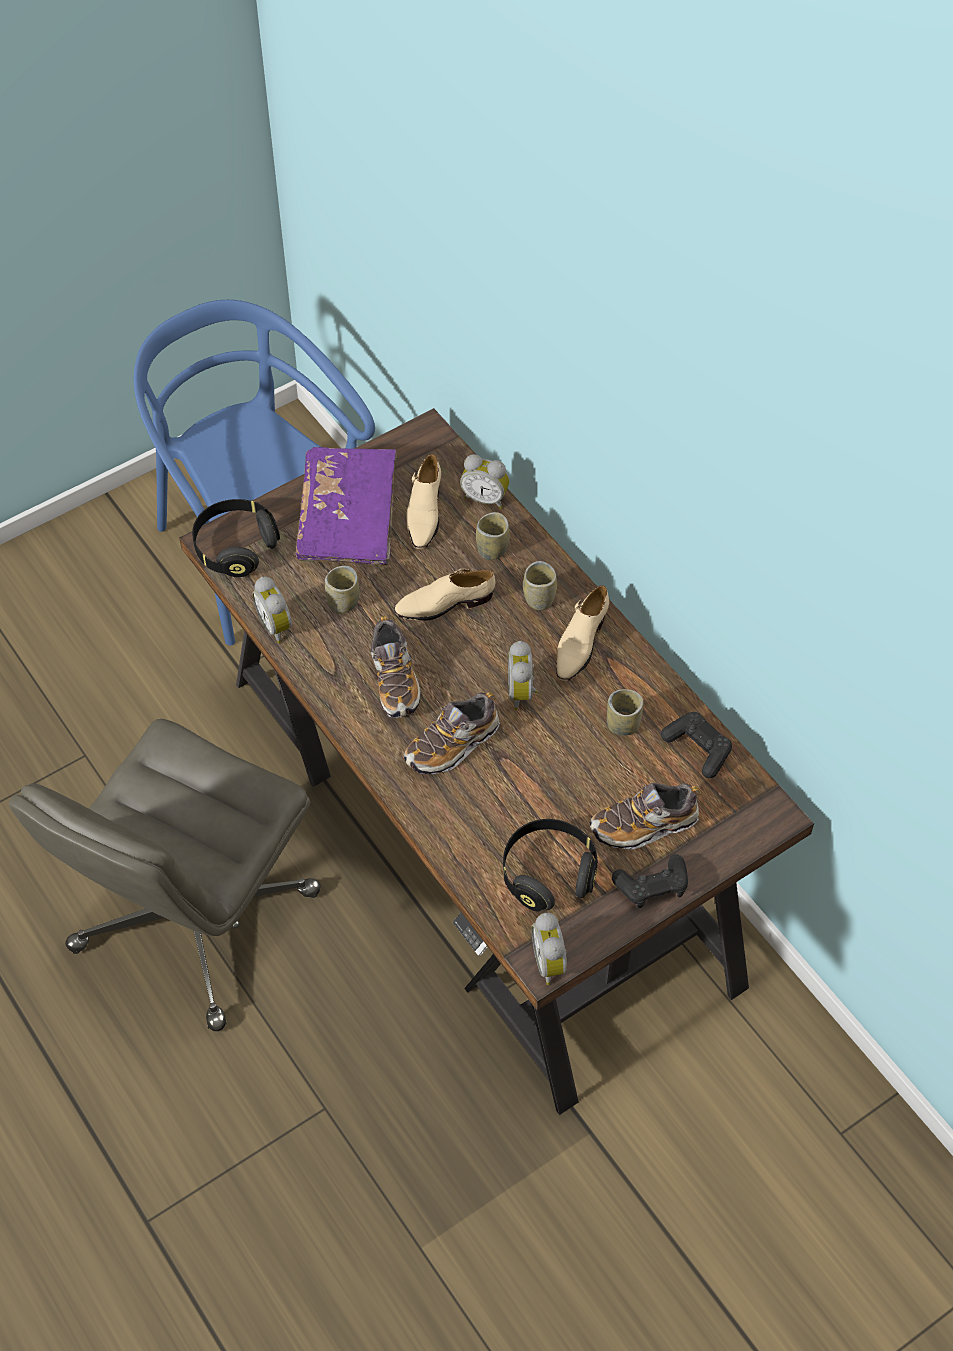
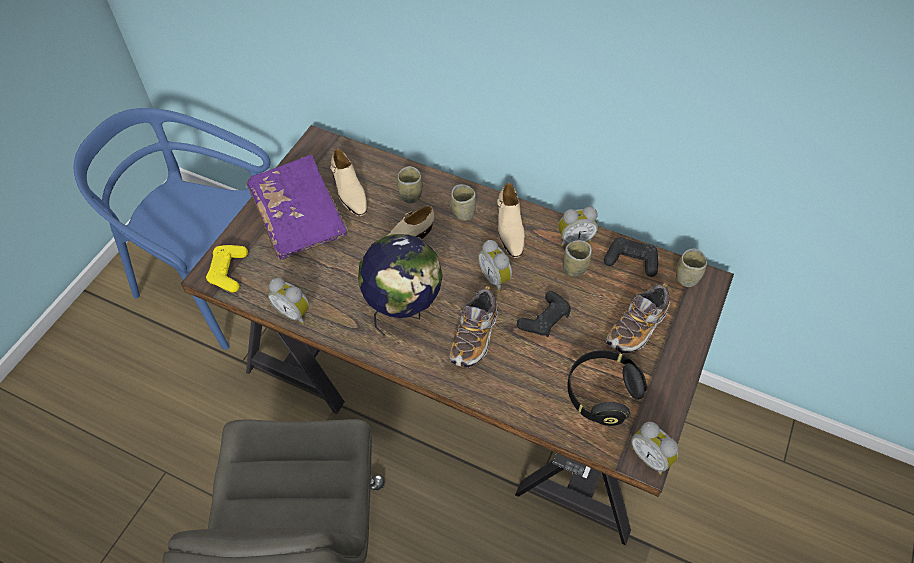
camera: 30 degrees left, 0 degrees up
(235, 548) = (228, 272): black headphones -> yellow game controller
(343, 602) = (332, 274): cup -> cup (686, 277)
(394, 680) = (404, 311): shoe -> globe
(485, 498) = (383, 165): alarm clock -> alarm clock (574, 239)
(652, 886) = (673, 366): black game controller -> black game controller (544, 319)

